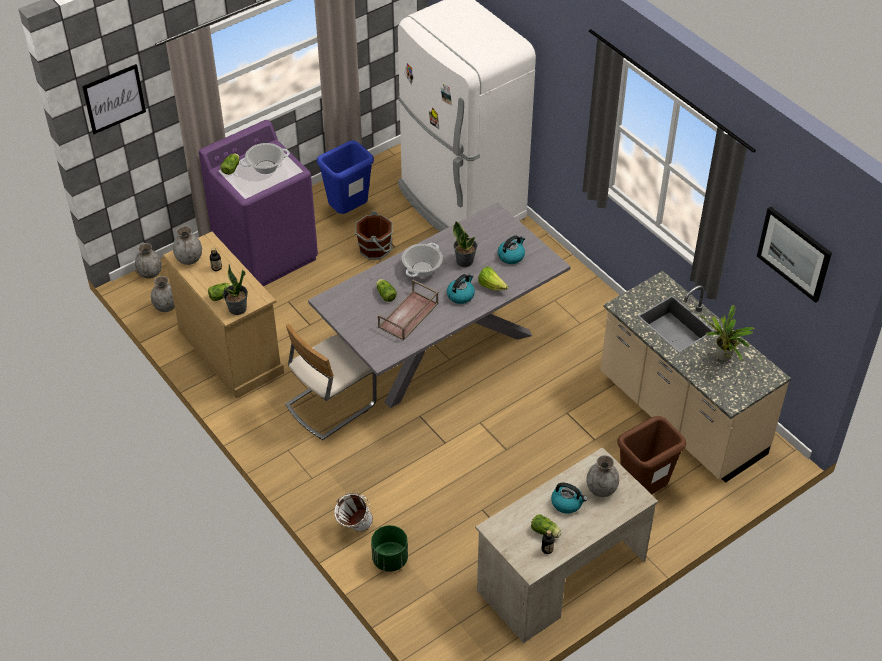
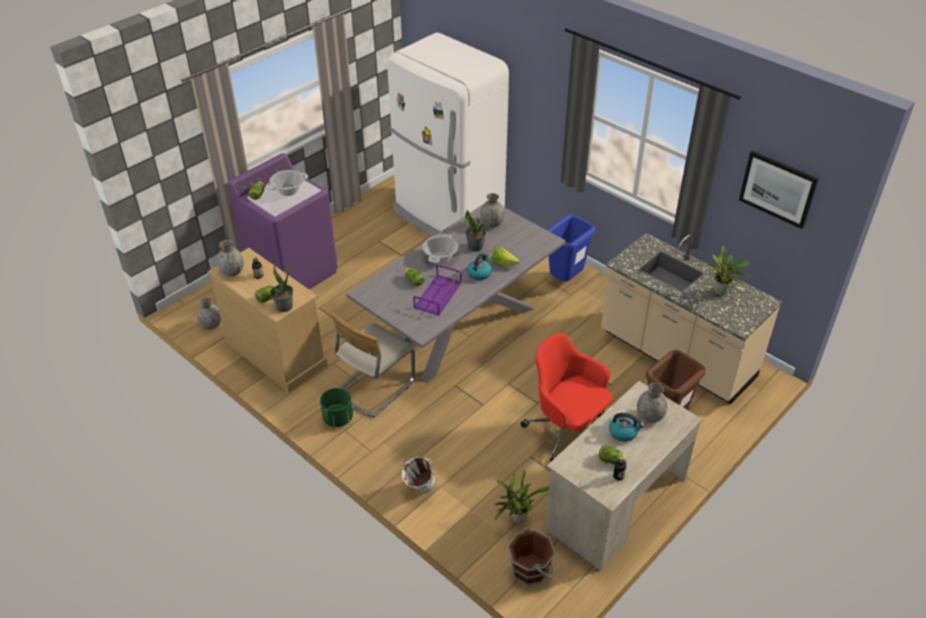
camera: 10 degrees left, 5 degrees down
(114, 99) = (148, 135): picture -> none
(150, 273) = (192, 300): grey vase -> grey vase (492, 224)
(349, 211) = (356, 233): blue trash can -> blue trash can (566, 279)
(375, 249) = (385, 258): brown bucket -> brown bucket (530, 569)
(390, 559) = (459, 513): green planter -> green planter (338, 418)
(408, 316) = (438, 295): brown tray -> purple tray
(450, 575) = (517, 519): none -> potted plant
(511, 256) = (513, 238): kettle -> none
(530, 486) = (566, 430): none -> red office chair

